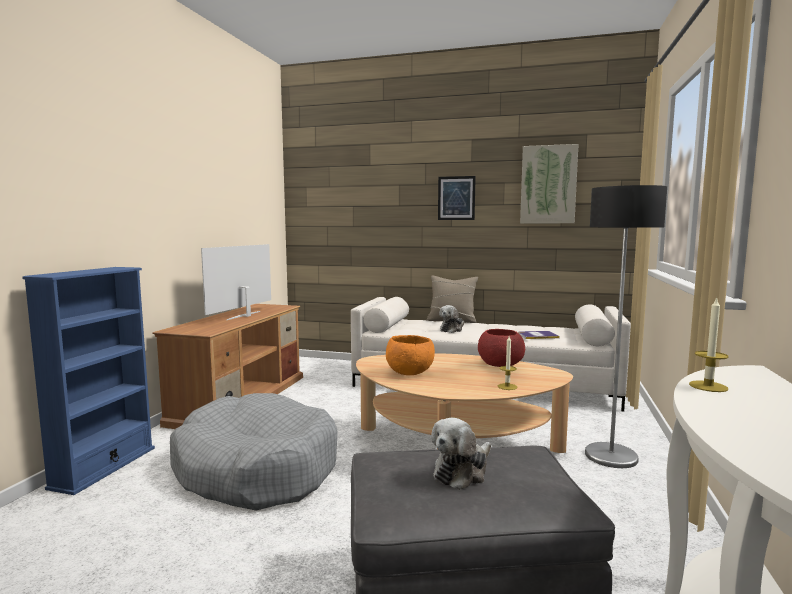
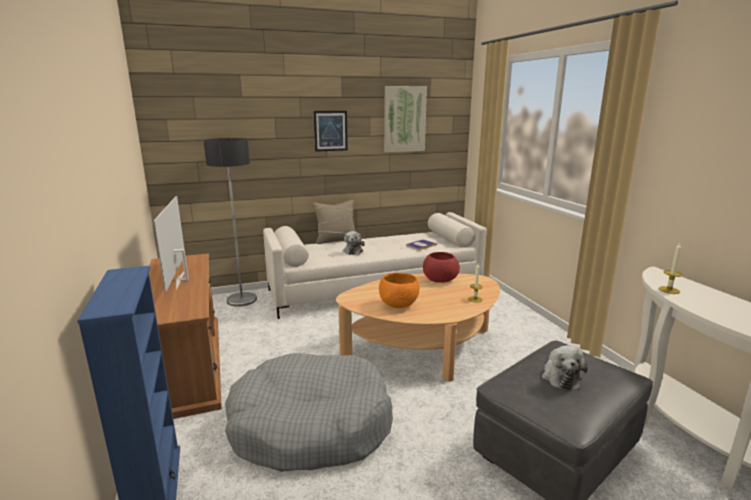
camera: 35 degrees left, 10 degrees up
(611, 456) = (511, 325): floor lamp -> floor lamp (242, 300)

